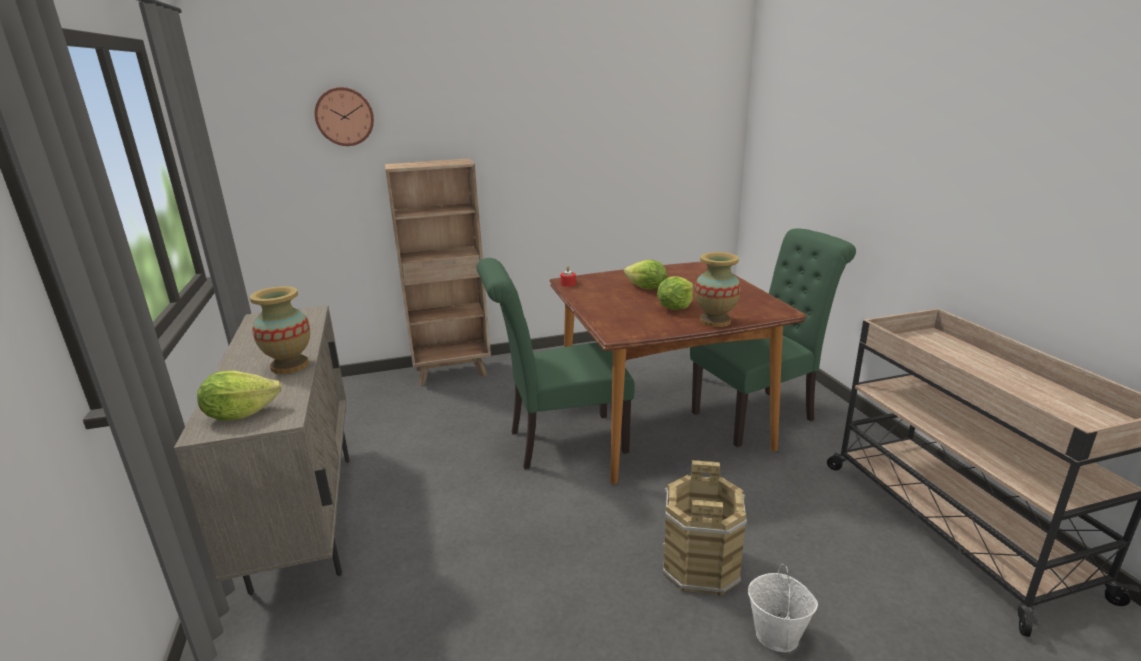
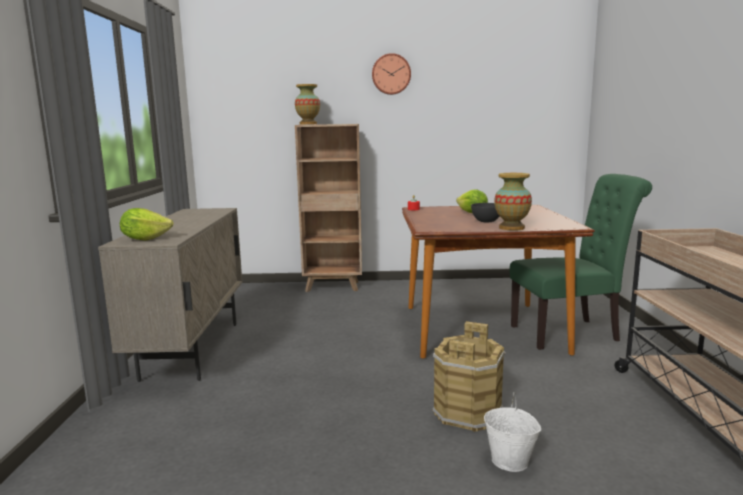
camera: 15 degrees right, 10 degrees down
(289, 366) = (190, 226): vase -> vase (308, 124)
(344, 116) = (275, 91): wall clock -> wall clock (391, 74)
(559, 442) = (392, 331): green chair -> none
(675, 307) = (486, 221): lettuce -> grey bowl

